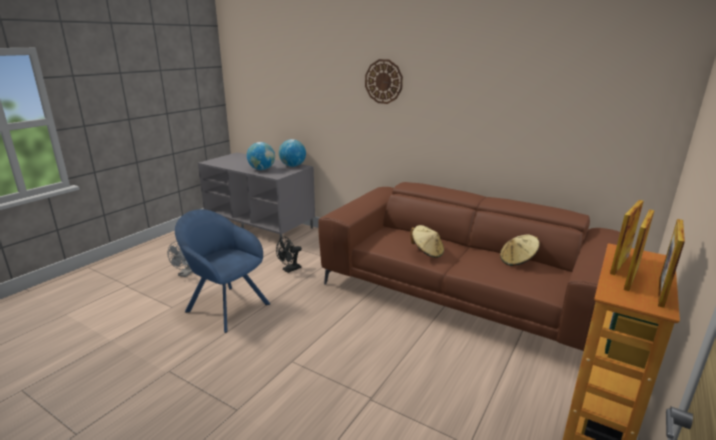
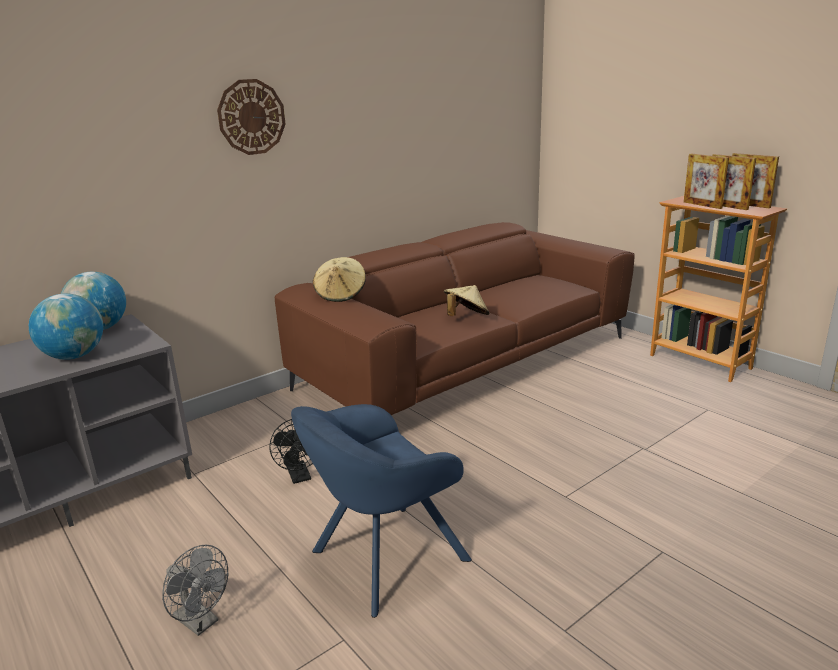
camera: 70 degrees left, 0 degrees up
(517, 261) = (513, 285): beige hat -> beige hat (341, 295)

